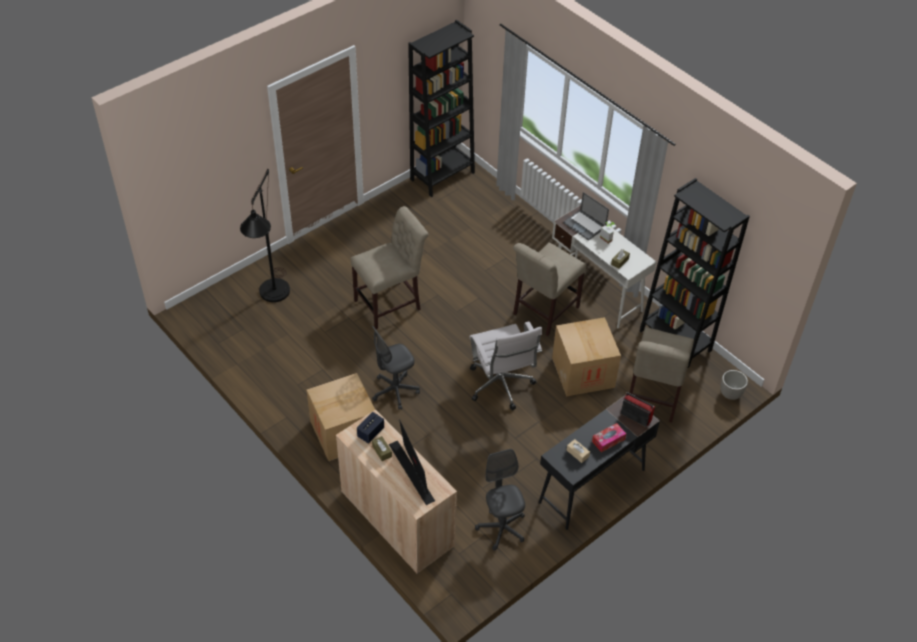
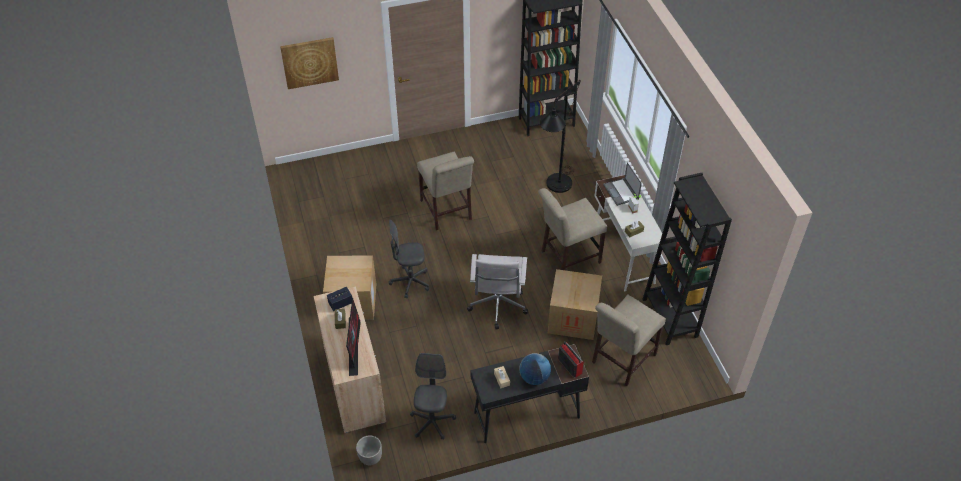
camera: 25 degrees right, 0 degrees up
(197, 177) = (309, 62): none -> picture
(273, 297) = (359, 179): black floor lamp -> black floor lamp (556, 188)
(391, 304) = (446, 212): beige chair -> beige chair turned 75 degrees clockwise
(608, 440) = (534, 377): tissue box -> globe
(730, 394) = (693, 380): planter -> planter (370, 458)

